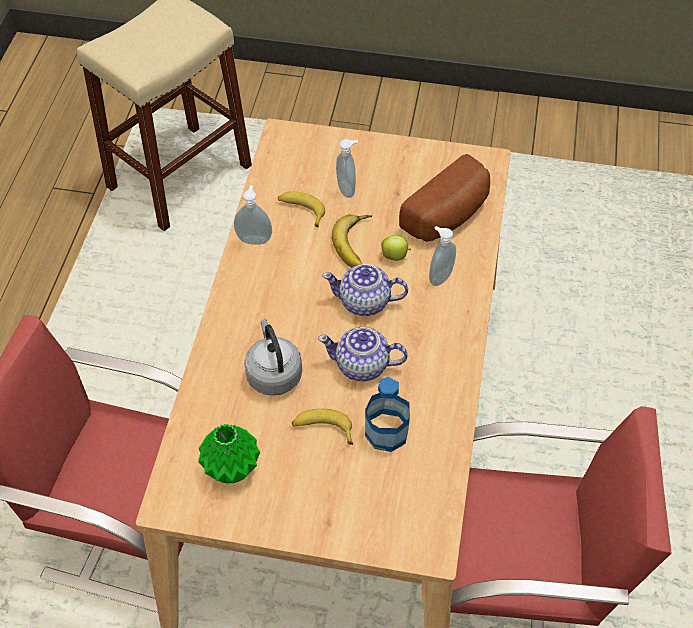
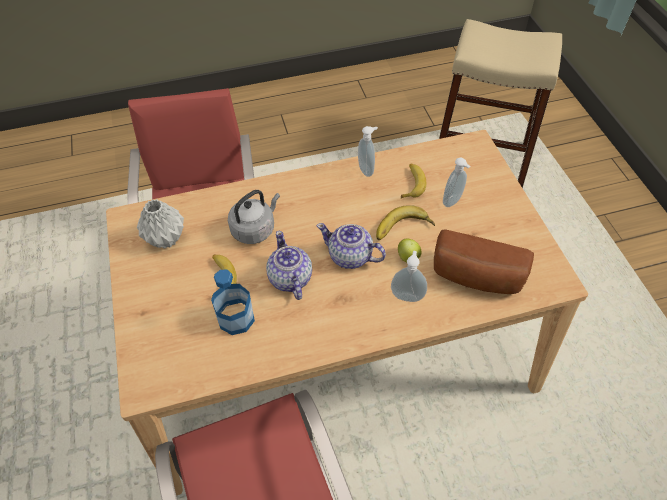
camera: 65 degrees right, 0 degrees up
(231, 467) = (167, 238): green vase -> grey vase
(365, 302) = (350, 256): teapot -> teapot turned 45 degrees counterclockwise

